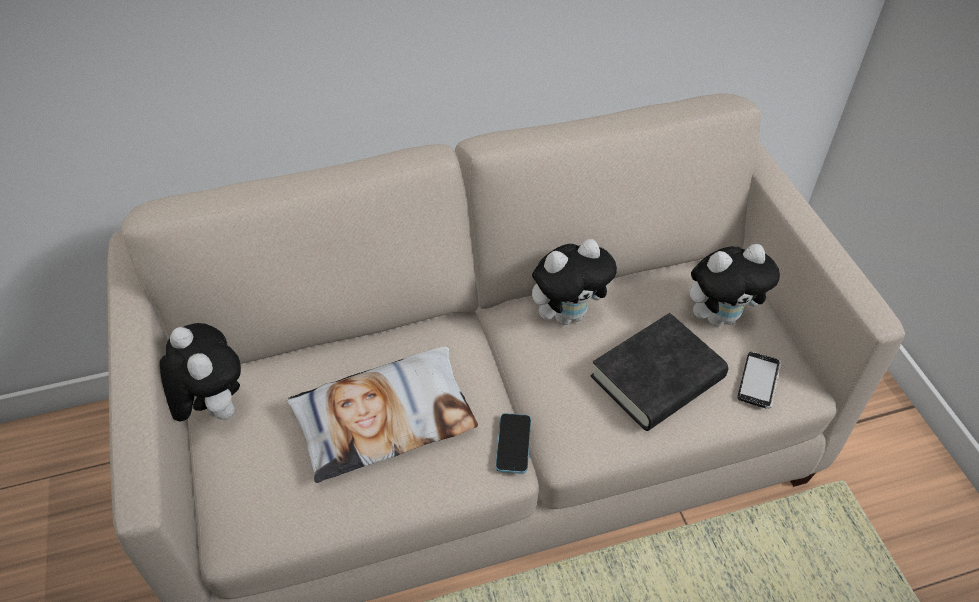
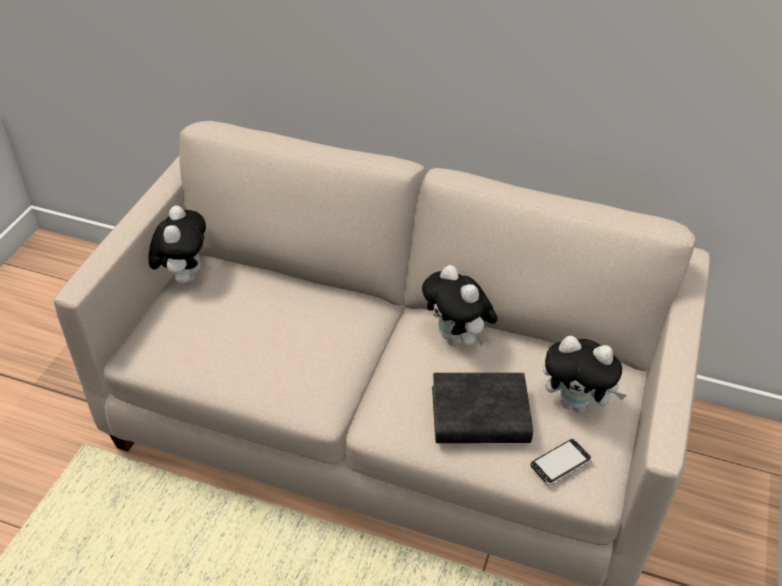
camera: 35 degrees right, 5 degrees down
(384, 418) = (273, 336): pillow -> none
(513, 444) = (340, 399): phone -> none
(568, 314) = (457, 339): plush toy -> plush toy turned 45 degrees clockwise

